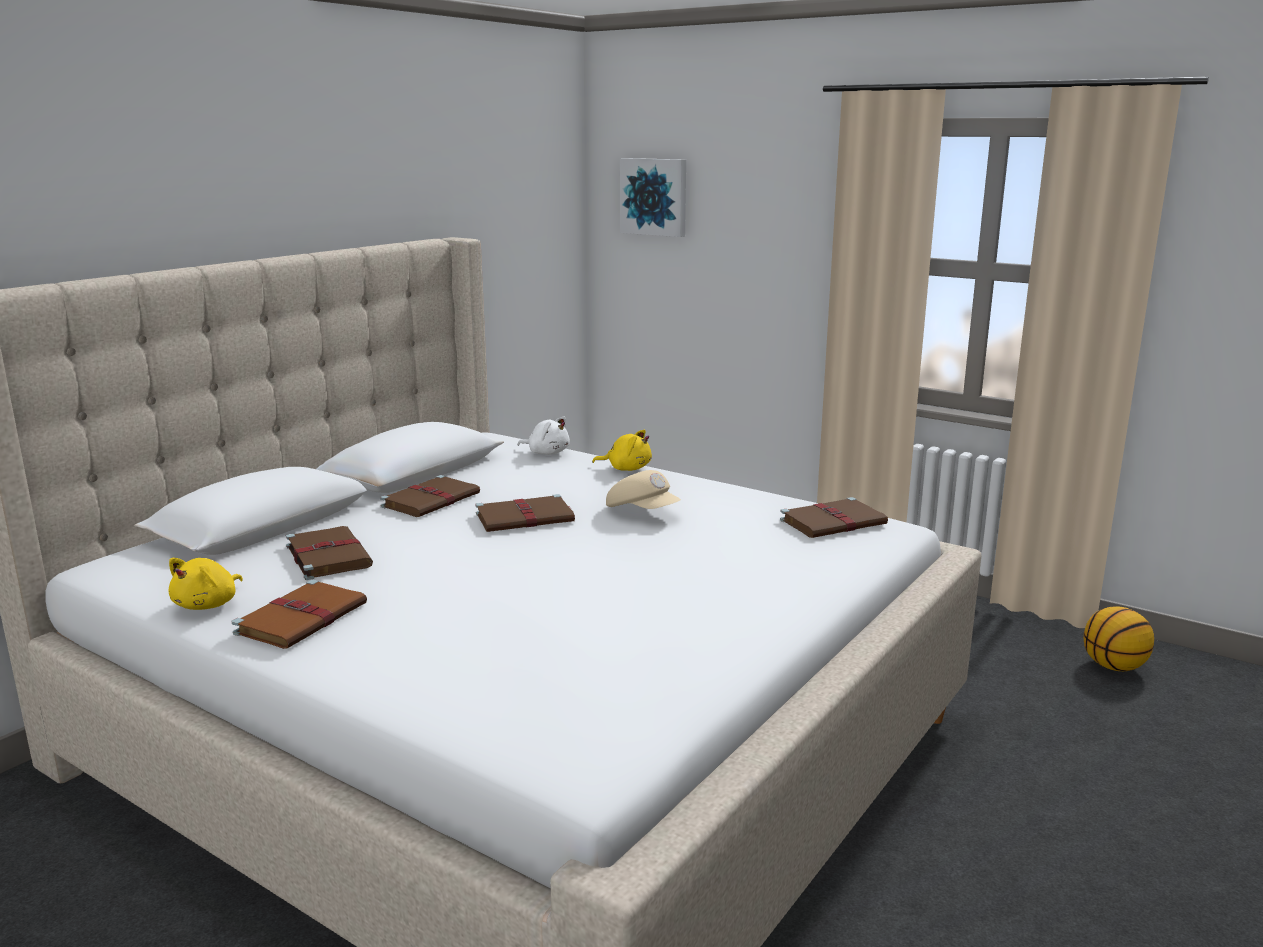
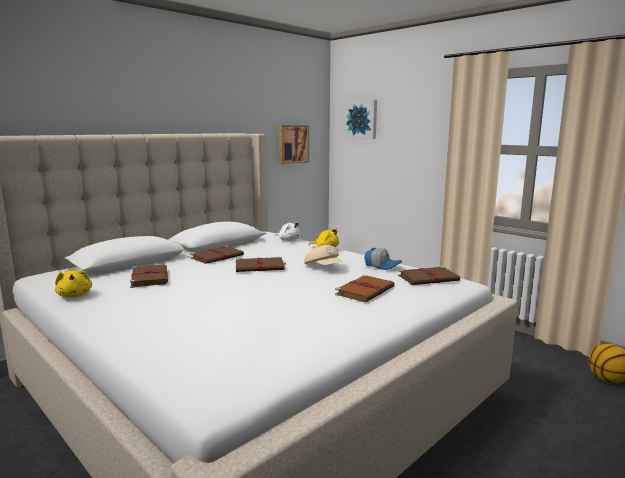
camera: 10 degrees right, 5 degrees down
(208, 604) = (75, 295): yellow plush toy -> yellow plush toy turned 60 degrees counterclockwise
(303, 618) = (115, 305): brown book -> brown book (365, 290)
(521, 249) = (292, 144): none -> picture
(745, 501) = (382, 266): none -> cap

